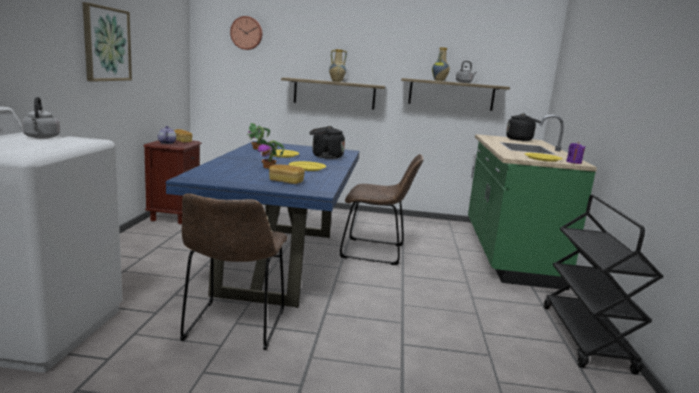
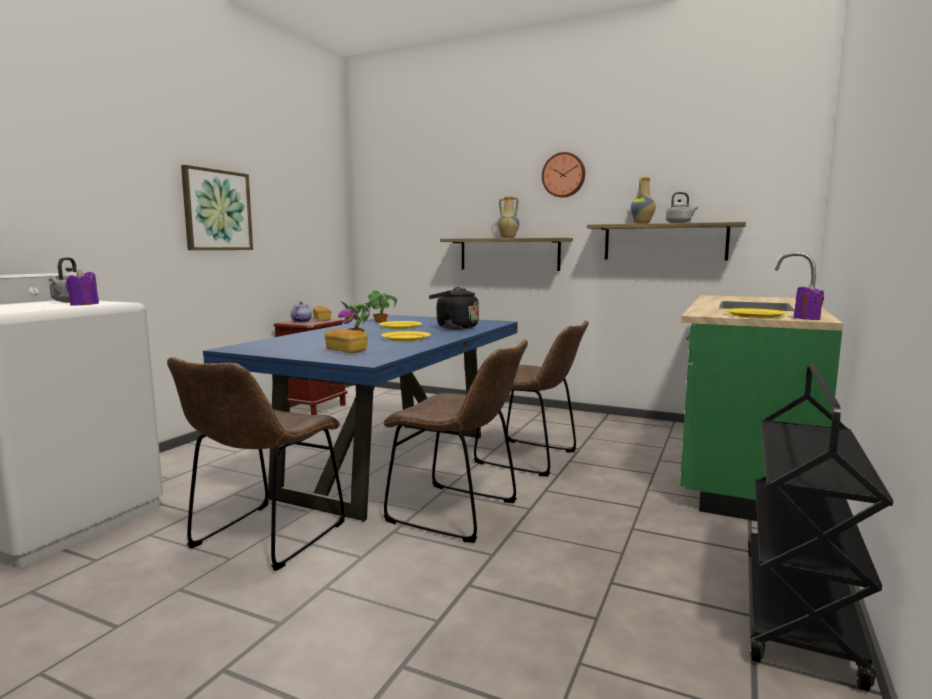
camera: 20 degrees right, 5 degrees down
(68, 142) = (84, 304): none -> purple candle
(246, 33) = (406, 191): wall clock -> wall clock (564, 175)
(359, 296) = (459, 513): none -> brown chair
(521, 140) = (768, 298): black kettle -> none

